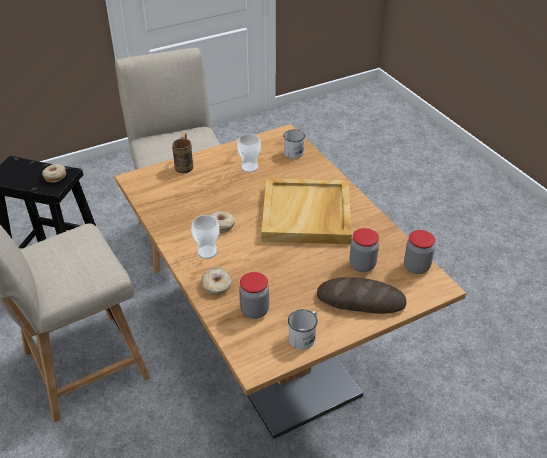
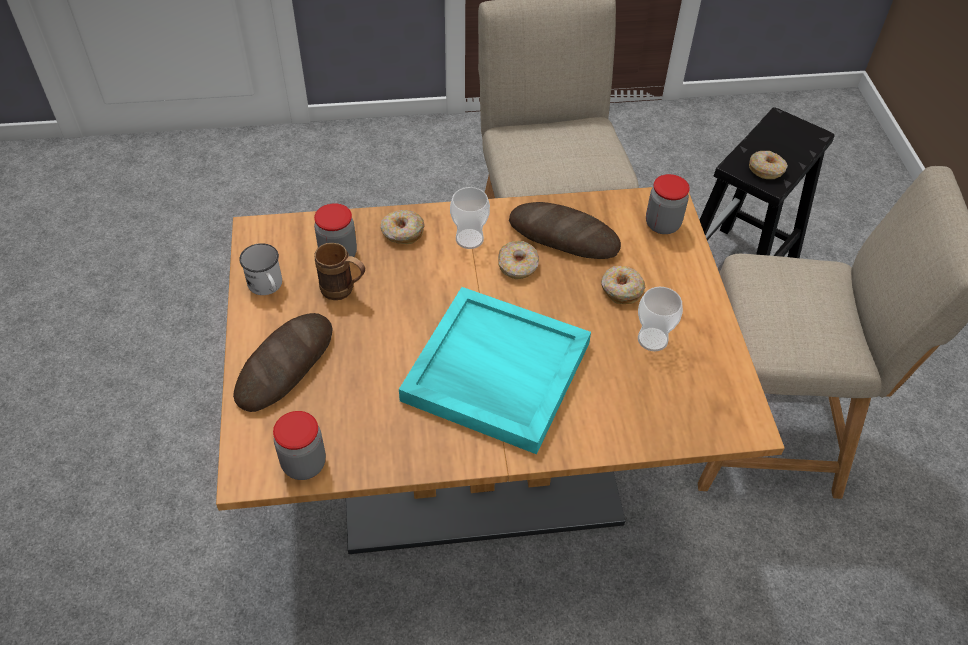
camera: 110 degrees right, 10 degrees up
(185, 164) = (688, 263): brown mug -> brown mug (344, 291)
(185, 213) = (563, 236): none -> bread
(219, 183) = (621, 290): none -> donut
(295, 151) = (680, 420): white mug -> none
(307, 215) = (494, 372): beige tray -> turquoise tray
(362, 265) = (348, 396): jar -> jar (662, 224)

